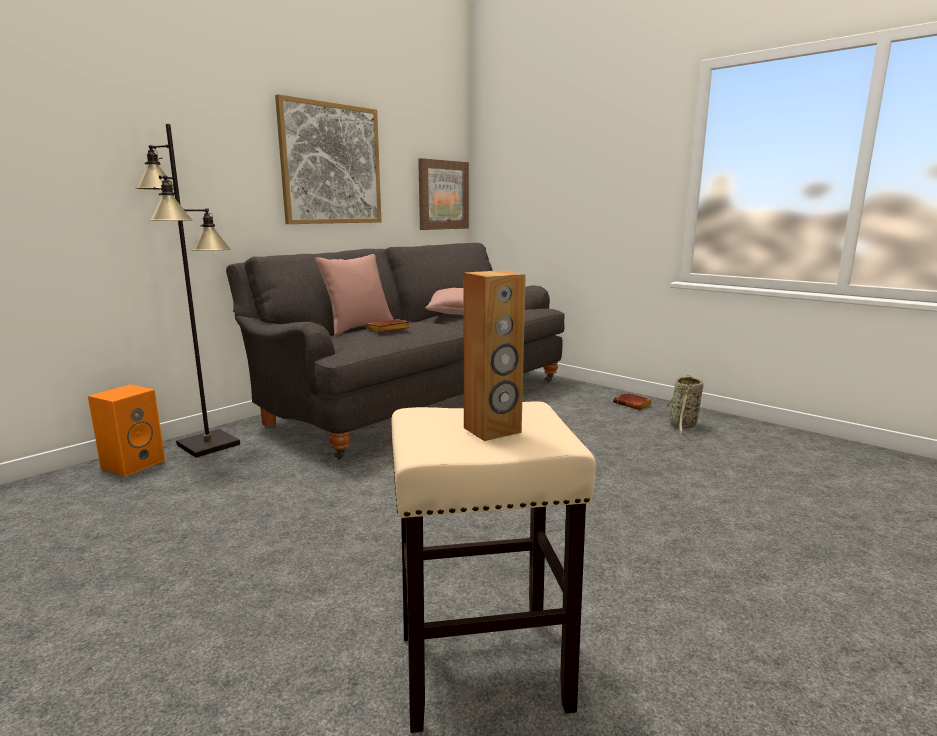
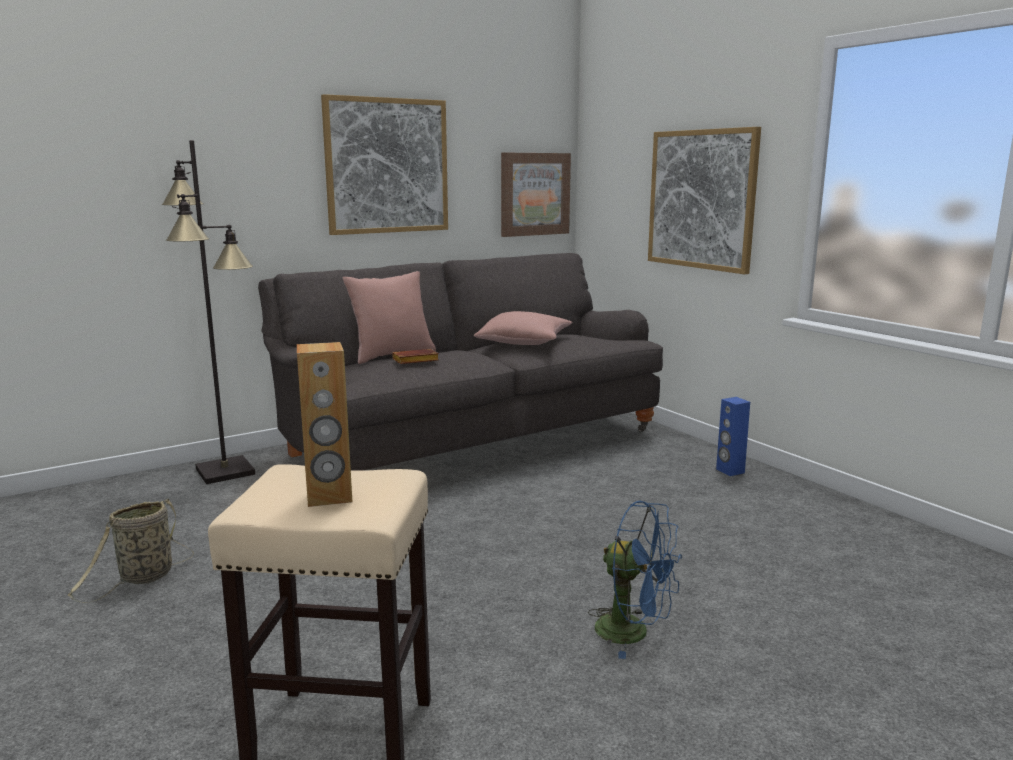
camera: 15 degrees right, 0 degrees up
(134, 463) = (147, 484): orange speaker -> none
(591, 194) = (701, 199): none -> picture
(633, 404) = (730, 471): brown book -> blue speaker
(661, 534) = (633, 632): none -> blue fan
(682, 426) = (771, 506): basket -> basket (143, 578)

